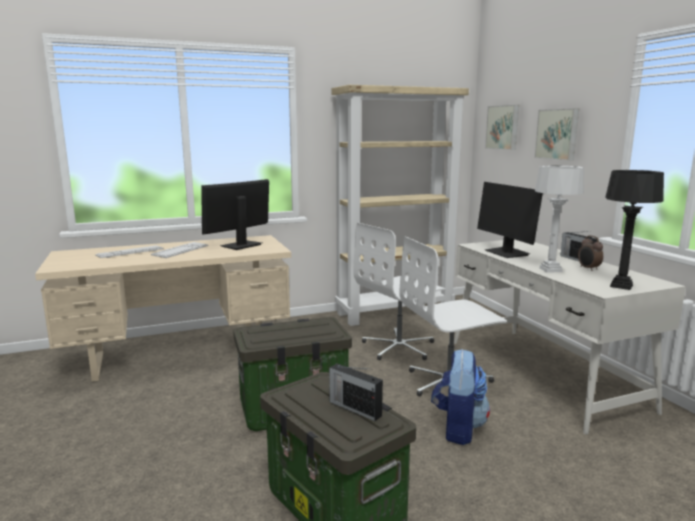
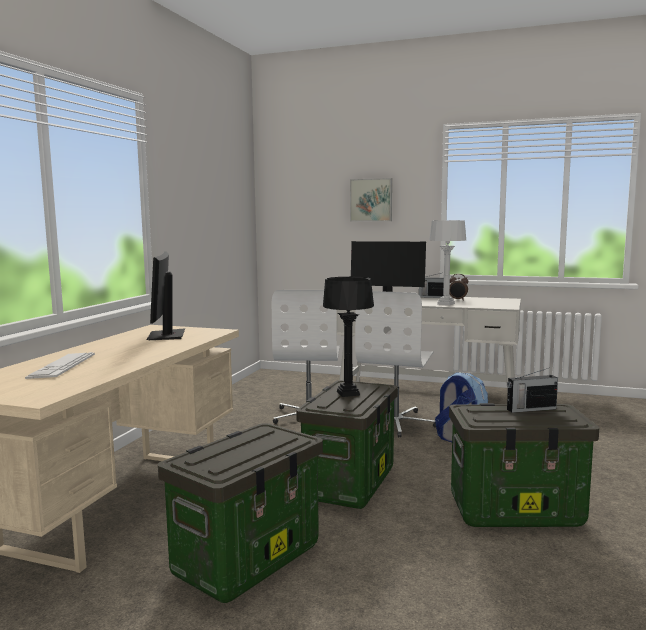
camera: 50 degrees left, 5 degrees down
(141, 420) = (248, 559): none -> storage box
(180, 250) = (120, 351): keyboard -> none
(395, 312) = (241, 396): beige bookcase -> none
(503, 127) = (301, 196): picture -> none
(621, 286) = (502, 303): black table lamp -> black table lamp (348, 393)

